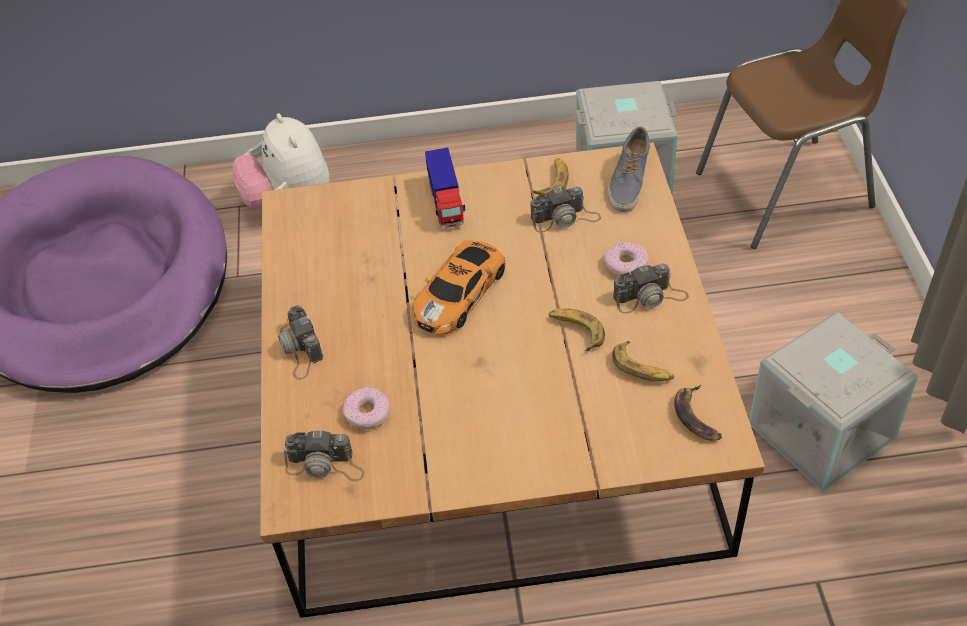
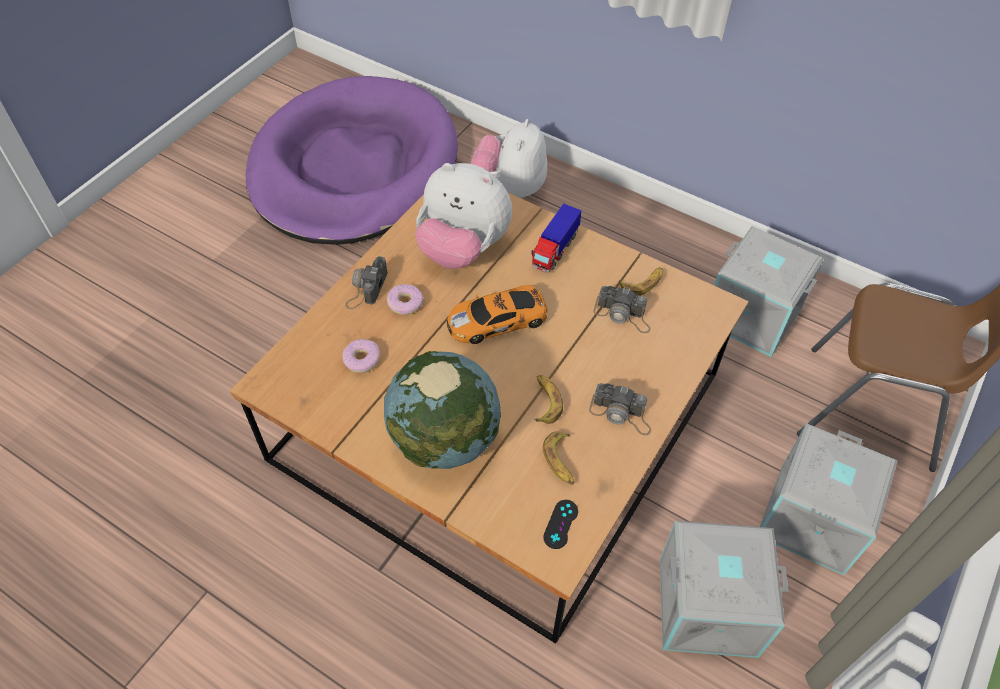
camera: 35 degrees right, 5 degrees up
(325, 465) = (306, 374): camera -> none
(357, 255) = (463, 249): none -> plush toy
(524, 424) = (445, 440): none -> globe
(626, 265) = (629, 379): donut -> donut (405, 303)
(628, 181) = (697, 319): shoe -> none
(696, 417) = (560, 524): banana -> black game controller
(829, 305) = (813, 520): none -> grey storage box

